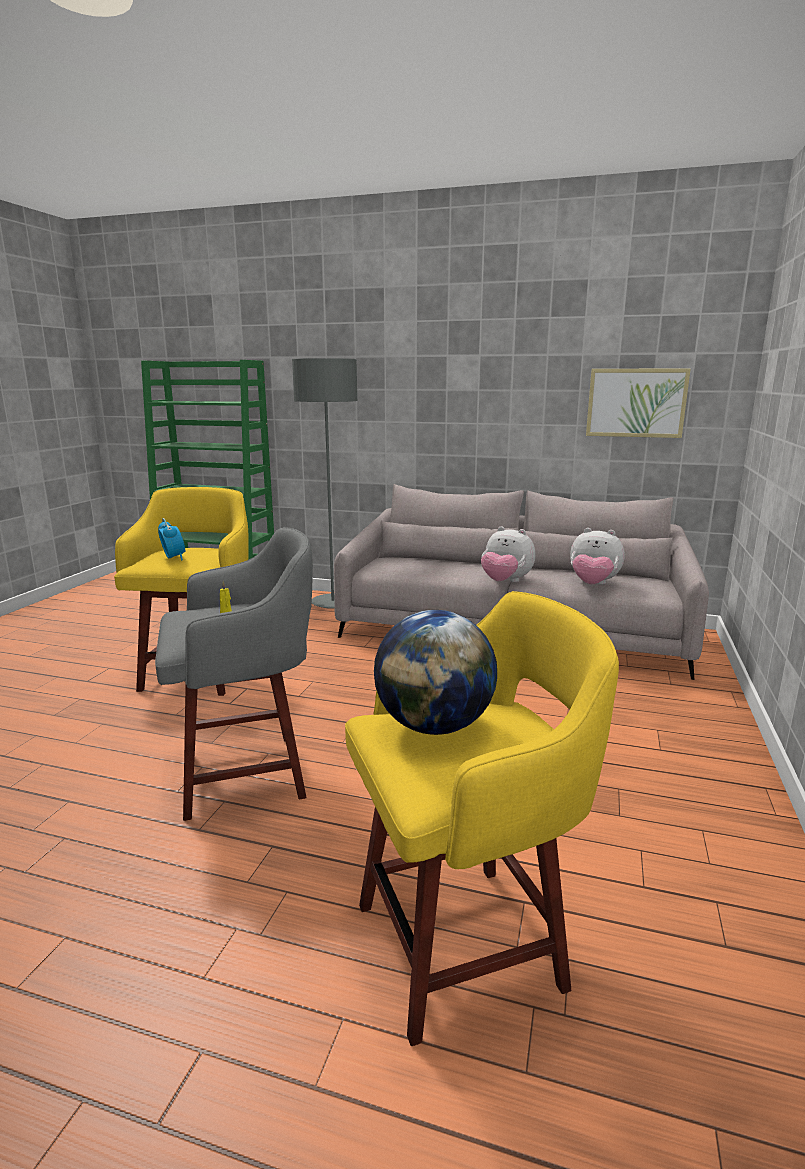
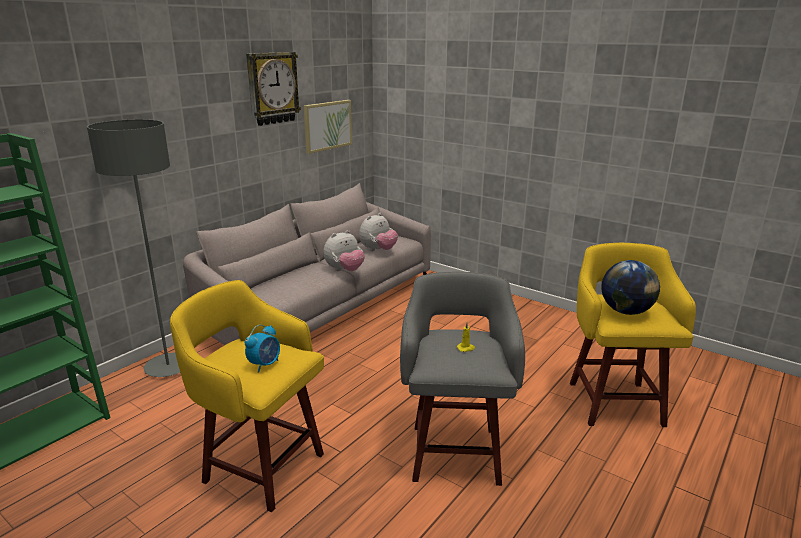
camera: 70 degrees left, 5 degrees up
(173, 558) = (265, 364): alarm clock -> alarm clock turned 135 degrees clockwise
(540, 342) = (272, 88): none -> wall clock

